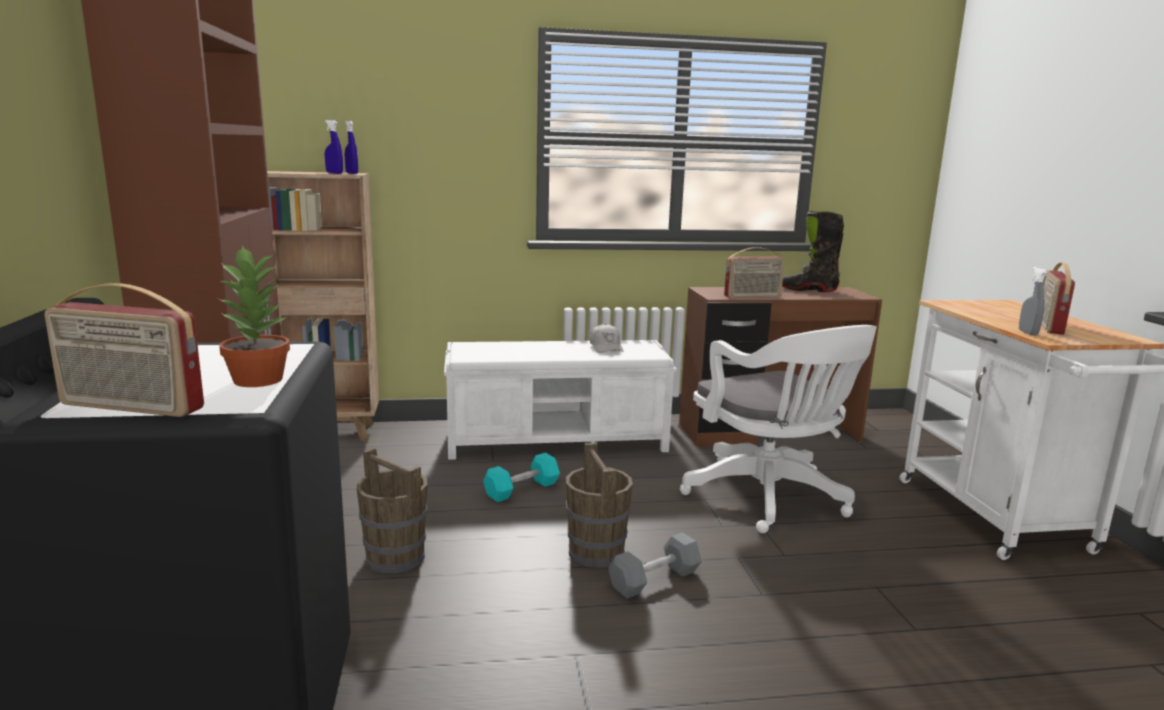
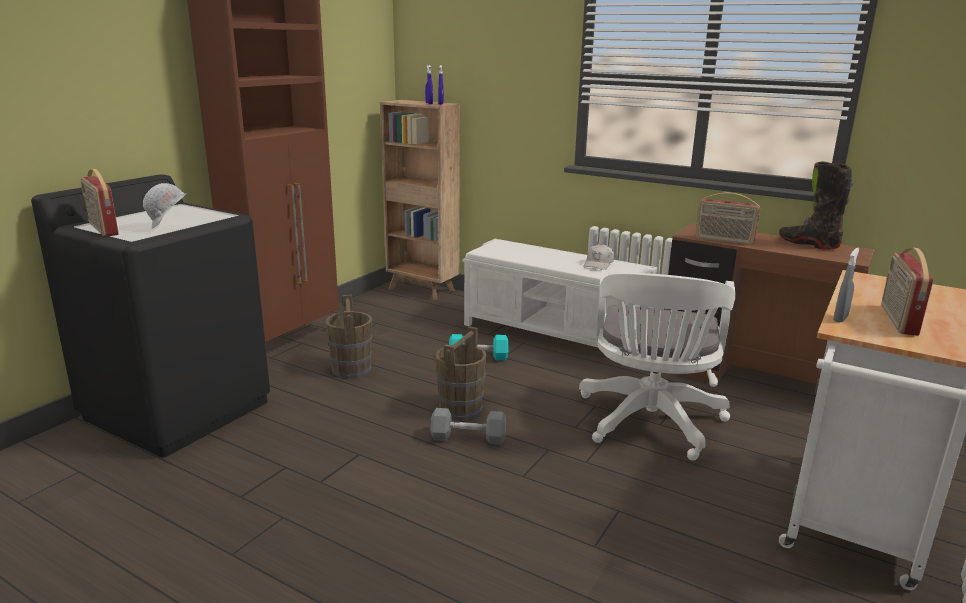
camera: 40 degrees right, 5 degrees up
(259, 379) = (169, 227): potted plant -> white hard hat
(1048, 326) = (897, 320): radio -> radio turned 45 degrees counterclockwise

